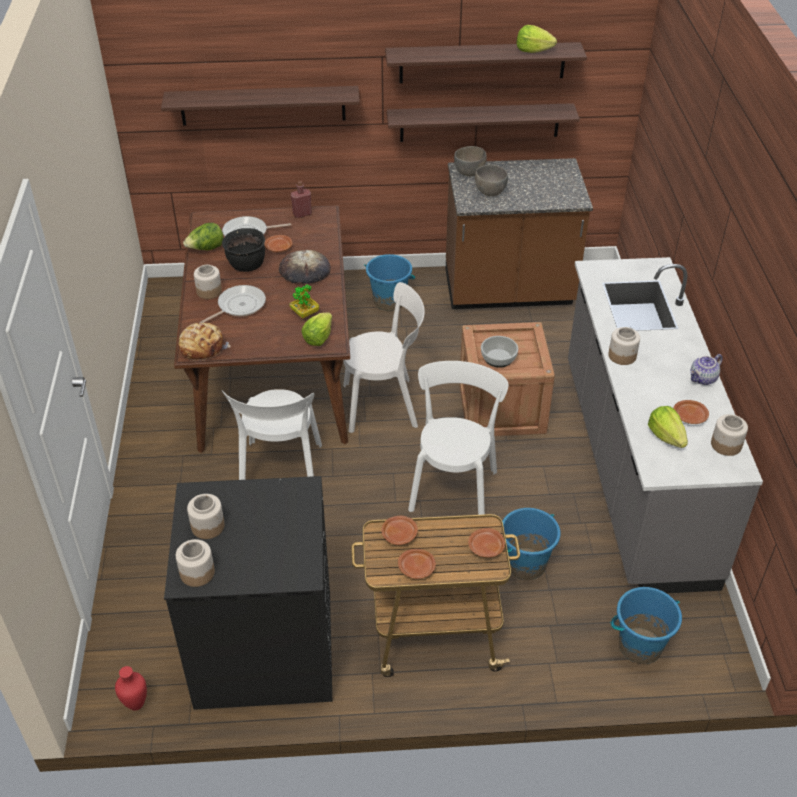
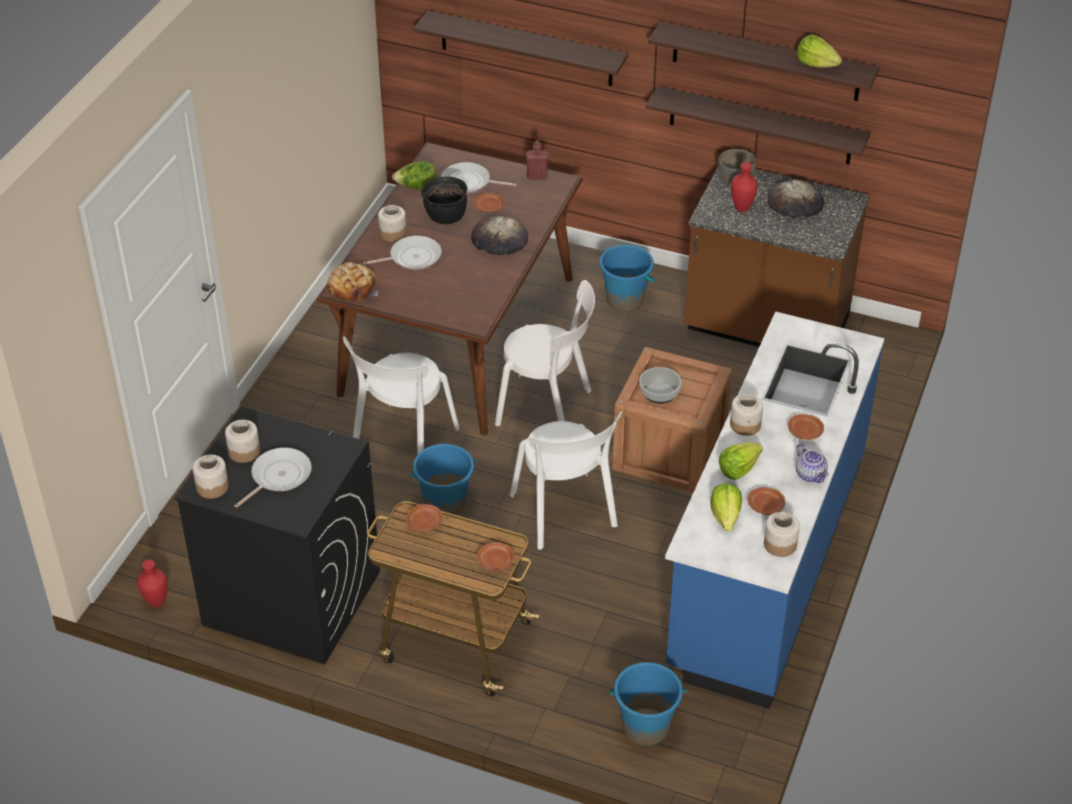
camera: 25 degrees right, 0 degrees up
(257, 539) = (278, 476): none -> frying pan
(305, 313) = (470, 284): potted plant -> none
(318, 337) = (467, 313): lettuce -> lettuce (738, 469)
(417, 568) = (420, 557): brown plate -> brown plate (805, 432)
(454, 486) = (565, 514): white chair -> white chair turned 120 degrees clockwise
(490, 192) = (741, 208): grey bowl -> red vase
(525, 564) = (585, 612): blue bucket -> blue bucket (445, 503)
(527, 178) = (795, 203): none -> bread
(633, 470) = (765, 561): grey counter -> blue counter
(703, 379) = (811, 475): teapot -> teapot turned 105 degrees counterclockwise

